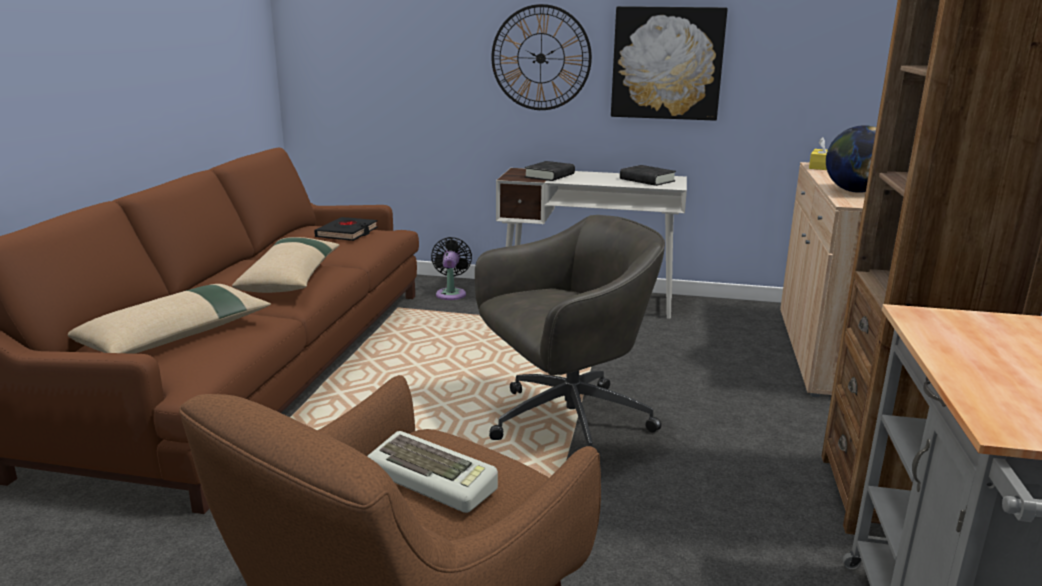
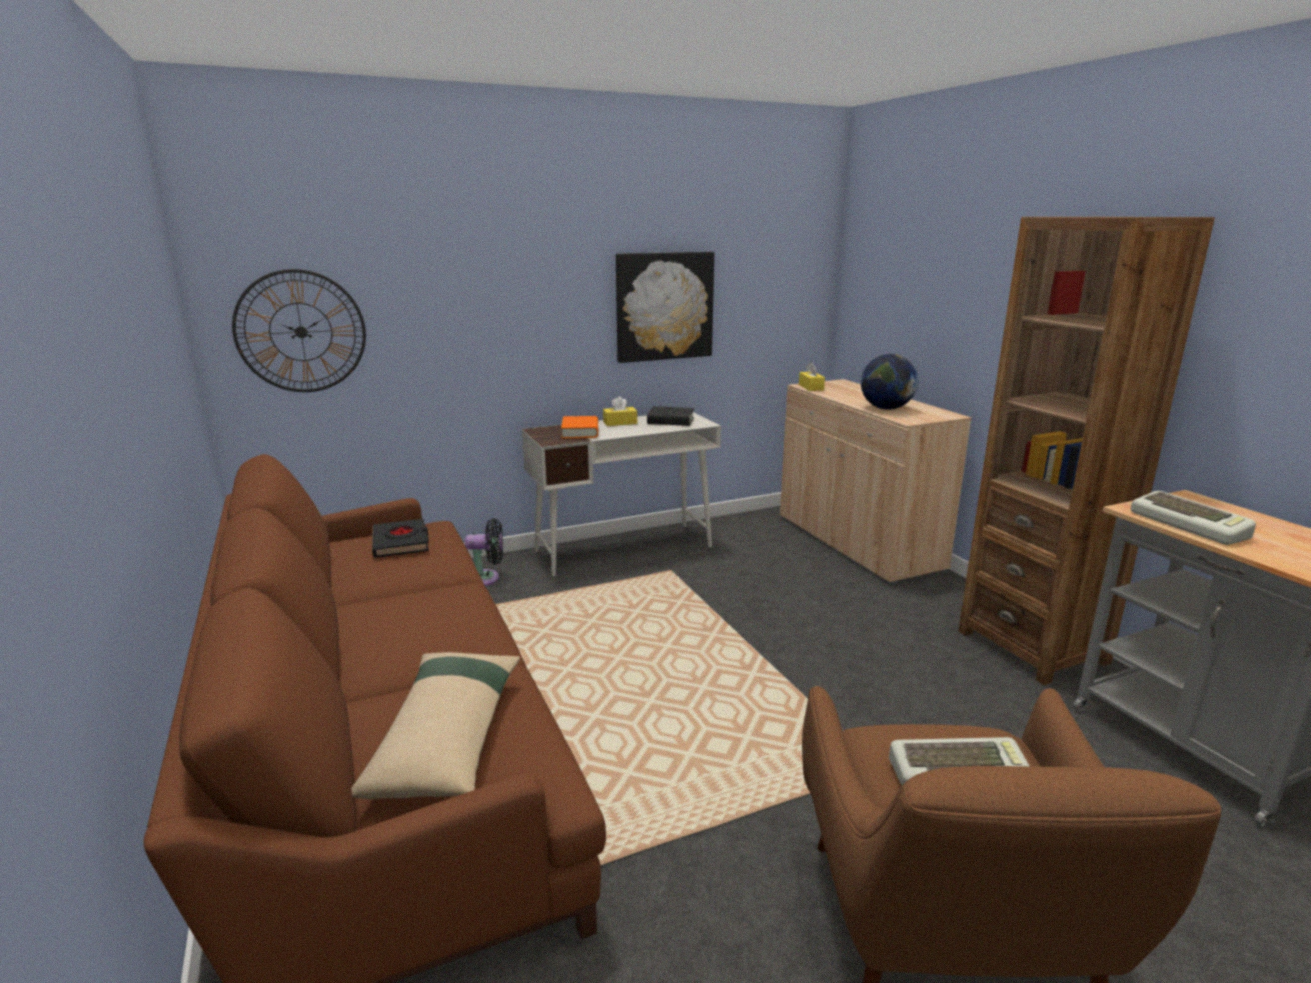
camera: 35 degrees left, 0 degrees up
(291, 277) = (438, 616): beige pillow -> none
(451, 293) = (486, 578): black fan -> black fan turned 120 degrees clockwise
(541, 58) = (543, 310): wall clock -> wall clock (301, 332)
(549, 176) = (580, 432): black book -> orange book
(565, 422) = (769, 675): grey office chair -> none
(598, 175) = (620, 423): none -> yellow tissue box
(951, 341) = (1190, 525): none -> keyboard

